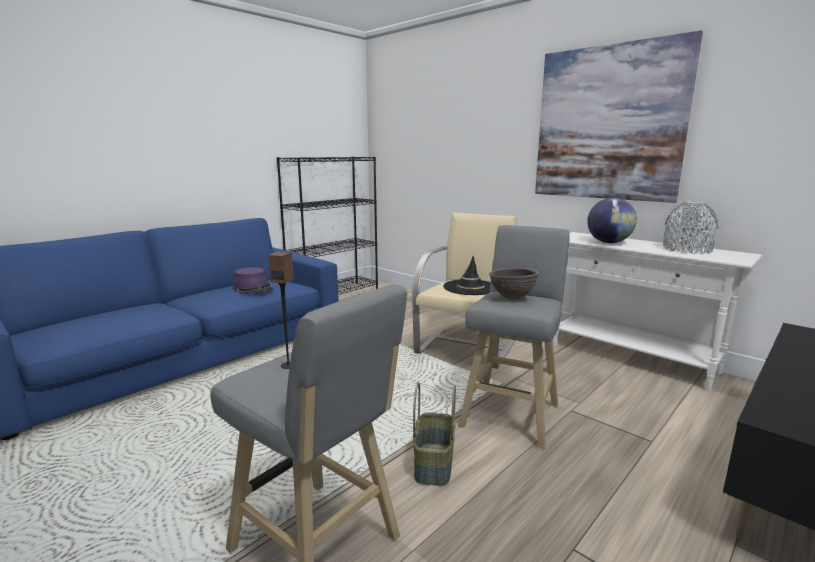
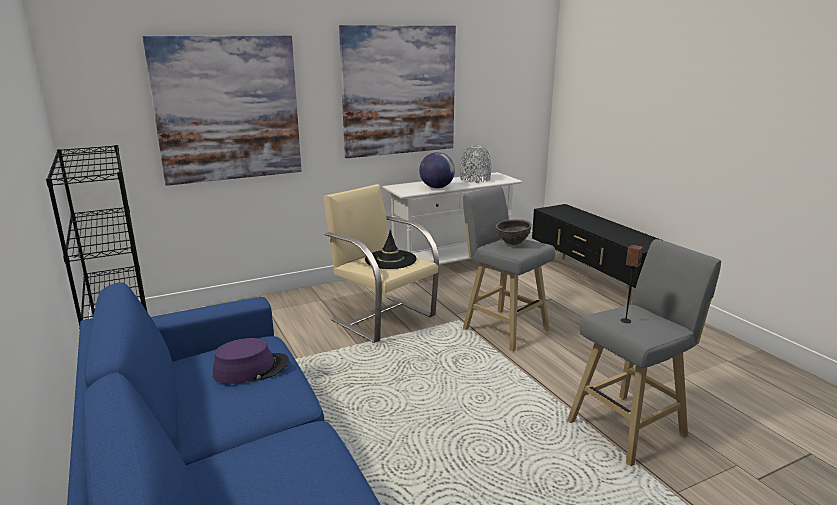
camera: 70 degrees left, 5 degrees up
(434, 464) = (555, 370): basket -> none
(451, 138) = (228, 109): none -> picture

